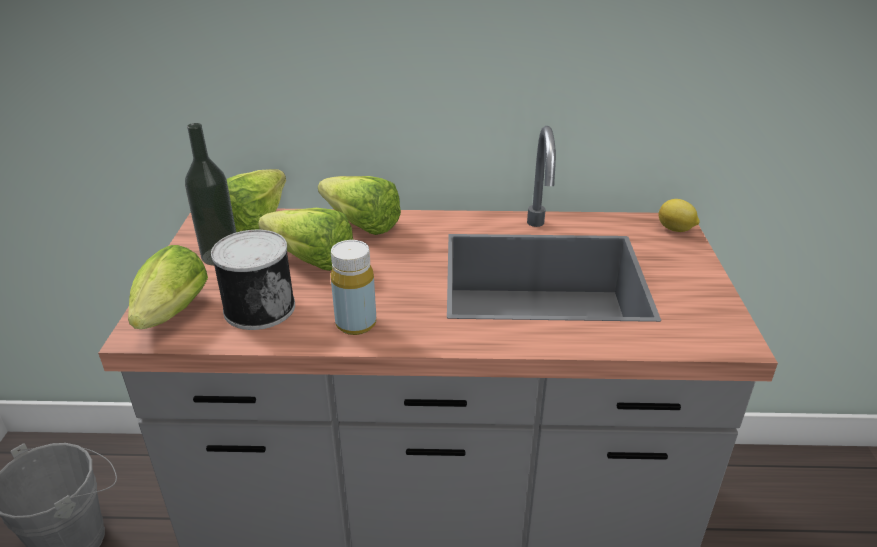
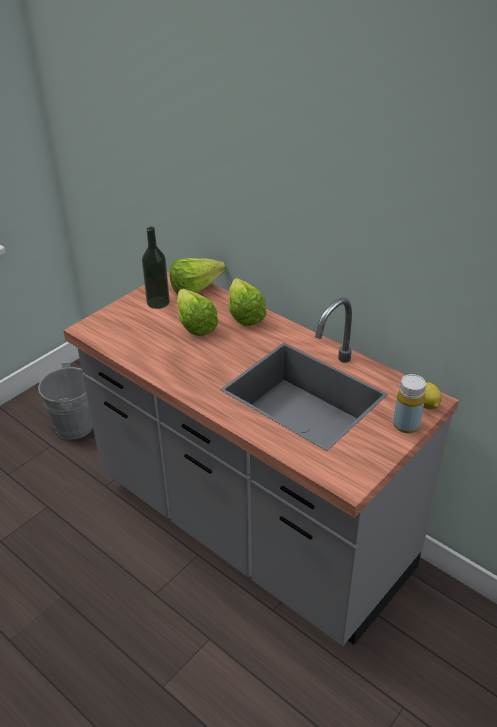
camera: 40 degrees right, 5 degrees up
(170, 317) = (104, 326): lettuce -> none
(258, 307) = (144, 339): can -> none
(356, 324) = (175, 370): yellow bottle -> yellow bottle (406, 425)

